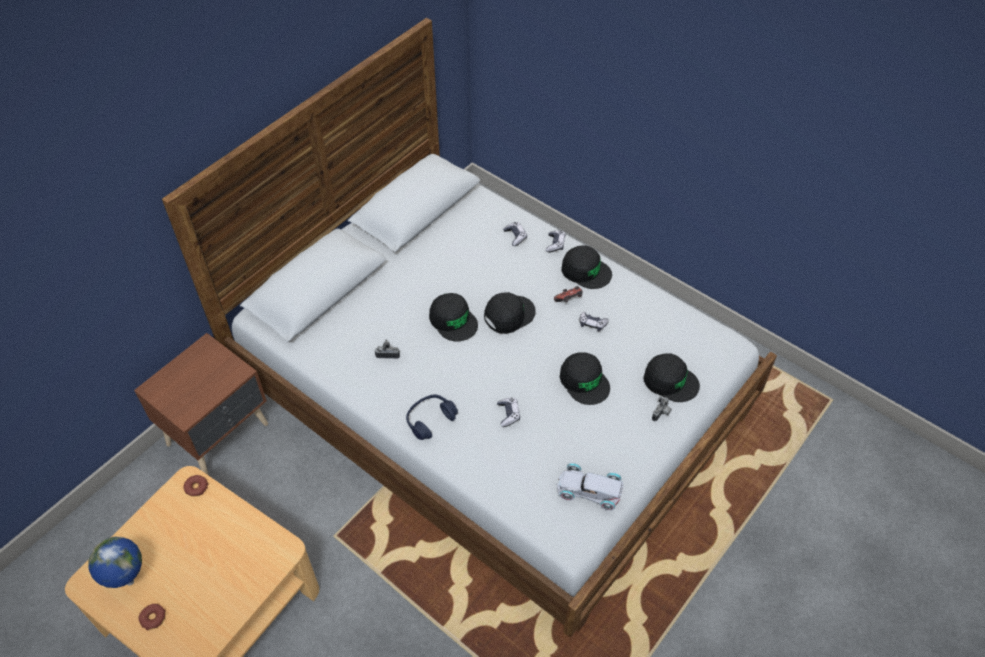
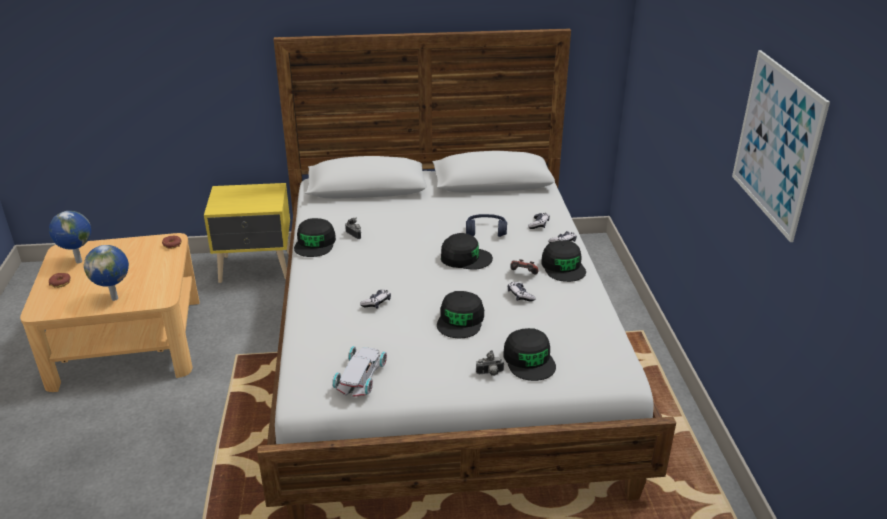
camera: 45 degrees right, 20 degrees down
(220, 434) = (257, 268): brown nightstand -> yellow nightstand
(239, 586) = (115, 298): none -> globe
(430, 420) = (325, 277): blue headphones -> blue headphones (486, 231)
(453, 320) = (423, 241): black cap -> black cap (315, 243)
(589, 489) = (361, 375): white toy car -> white toy car turned 45 degrees clockwise
(793, 117) = (776, 143): none -> picture

